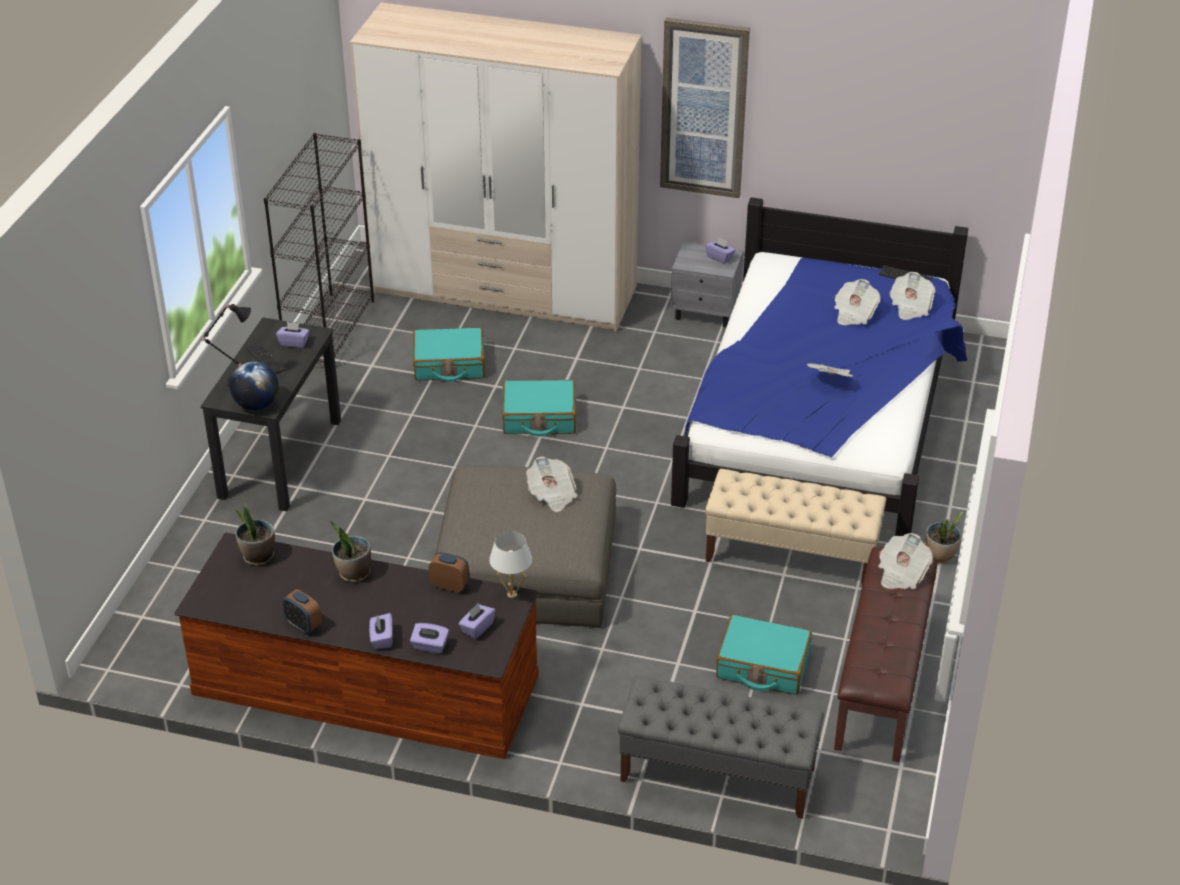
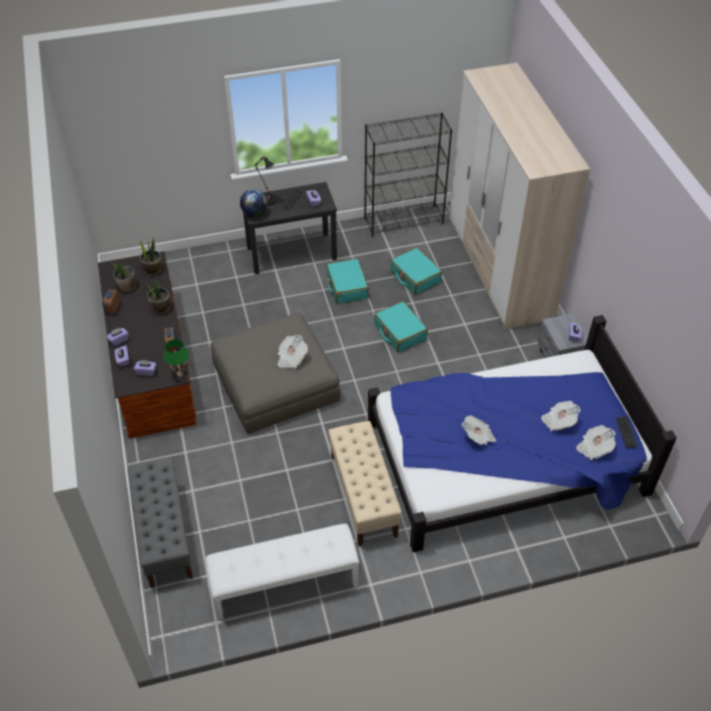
camera: 60 degrees right, 10 degrees up
(512, 594) = (180, 373): white table lamp -> green table lamp
(704, 108) = (604, 241): picture -> none
(762, 665) = (261, 520): turquoise suitcase -> turquoise suitcase (346, 286)
(883, 679) = (285, 585): brown bench -> white bench
(901, 574) = (326, 546): newspaper -> none
(940, 556) = (416, 573): potted plant -> potted plant (127, 286)

